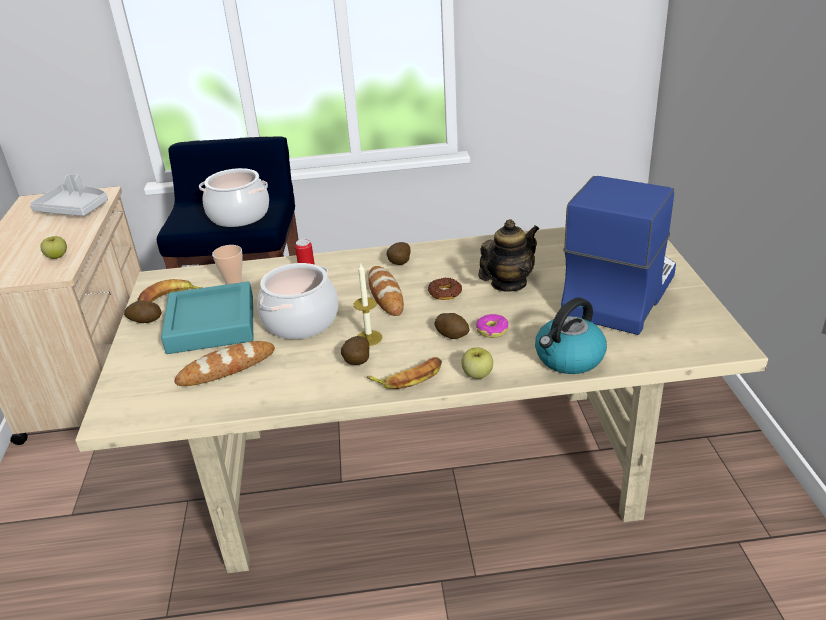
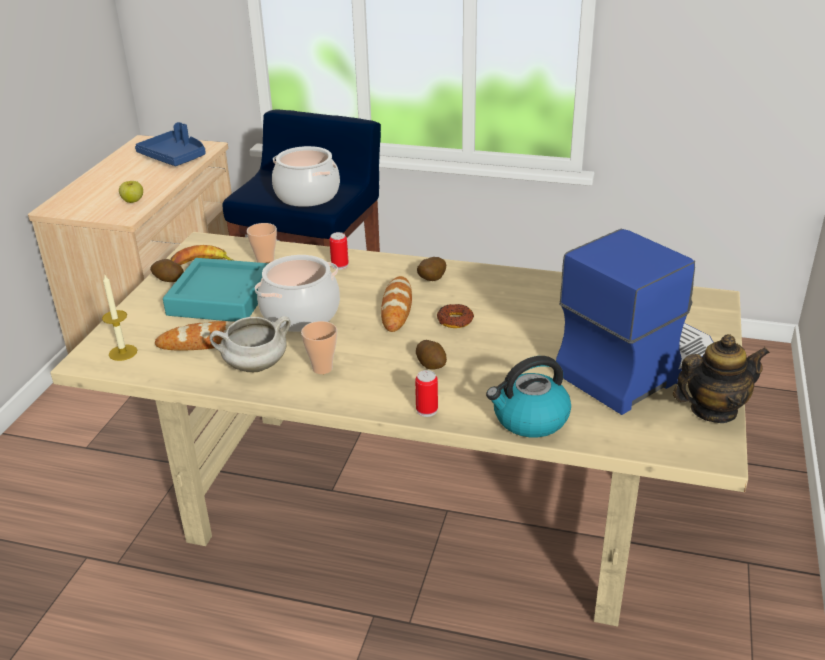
camera: 20 degrees right, 0 degrees up
(74, 209) = (175, 157): grey tray -> blue tray
(290, 378) = (255, 367): none -> white cooking pot
(356, 363) = (322, 368): potato -> cup
(369, 338) = (350, 347): candle -> candle (123, 352)
(408, 377) = (360, 395): banana -> none
(477, 374) = (427, 410): apple -> can
(492, 330) = (474, 370): donut -> none
(508, 284) = (526, 327): teapot -> teapot (713, 410)

